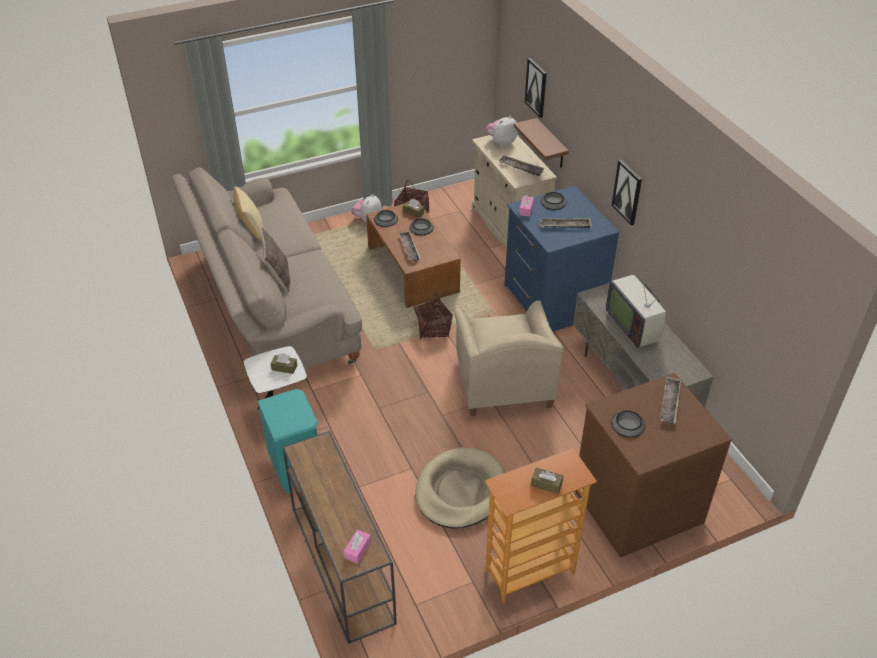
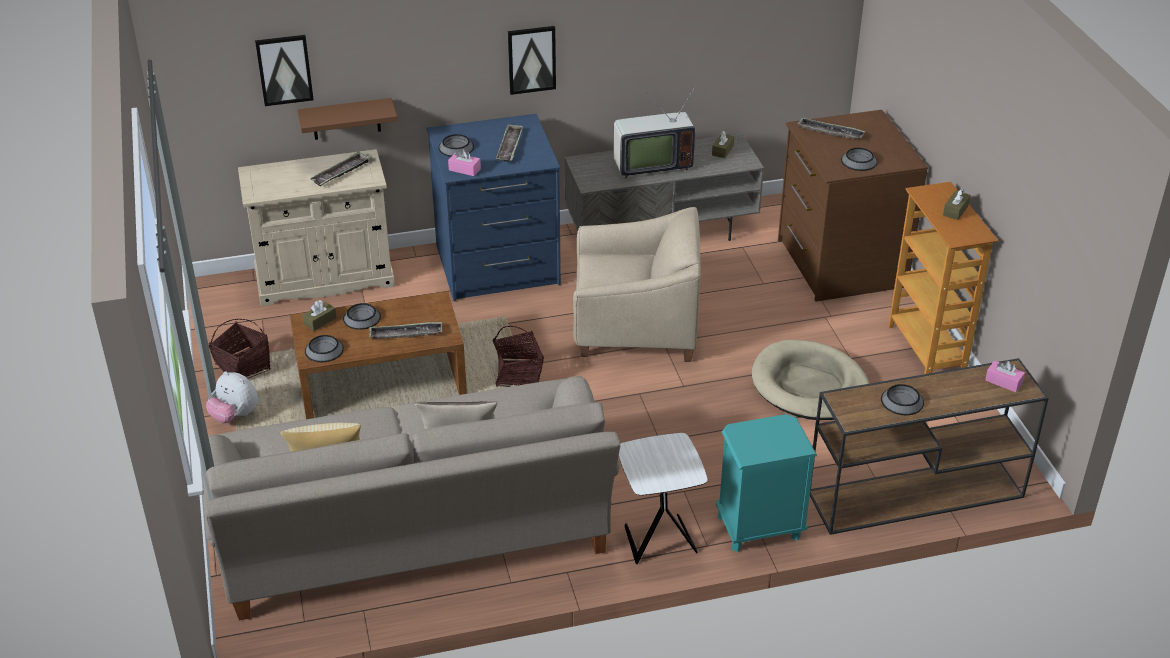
camera: 80 degrees left, 5 degrees down
(284, 368) = (662, 452): brown tissue box -> brown tissue box (722, 150)
(324, 481) = (902, 401): none -> bowl
(501, 142) = (268, 180): plush toy -> none

